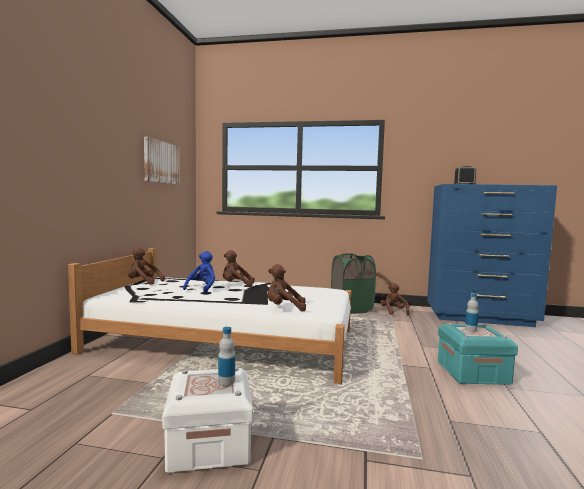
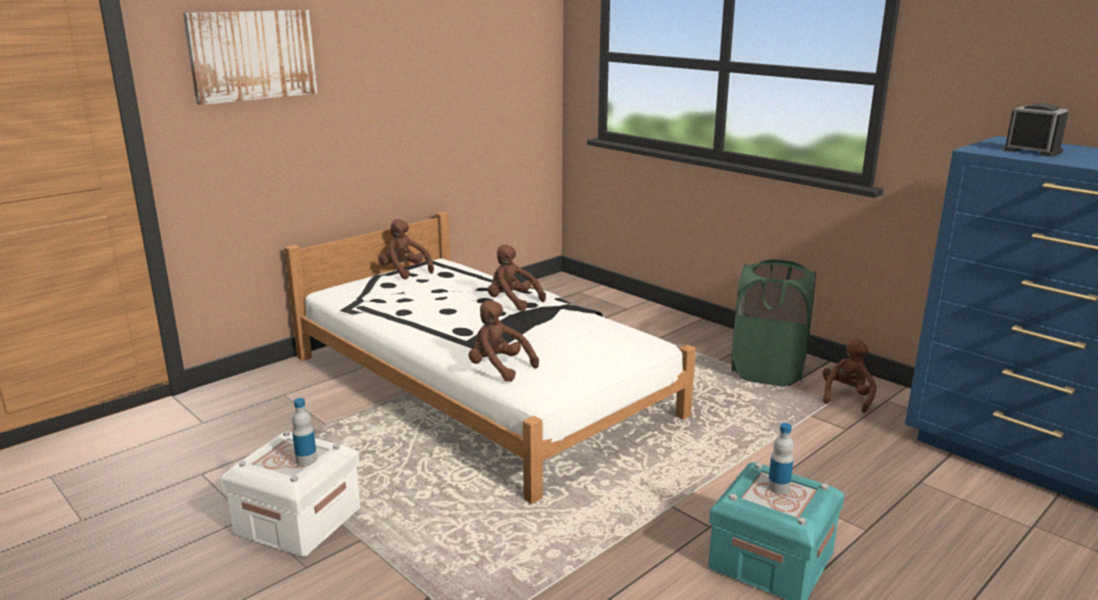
camera: 35 degrees right, 15 degrees up
(161, 162) = (468, 65): picture -> picture (252, 55)
(202, 288) = (456, 300): blue plush toy -> none

